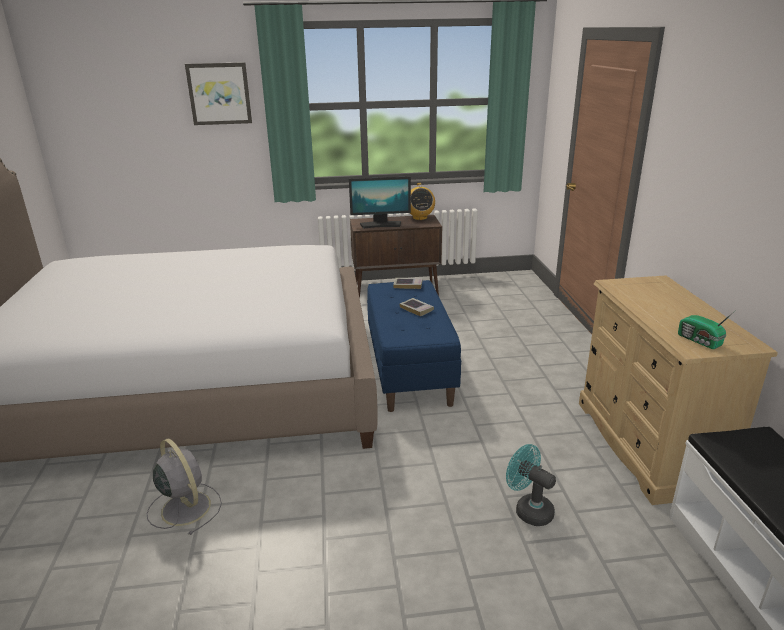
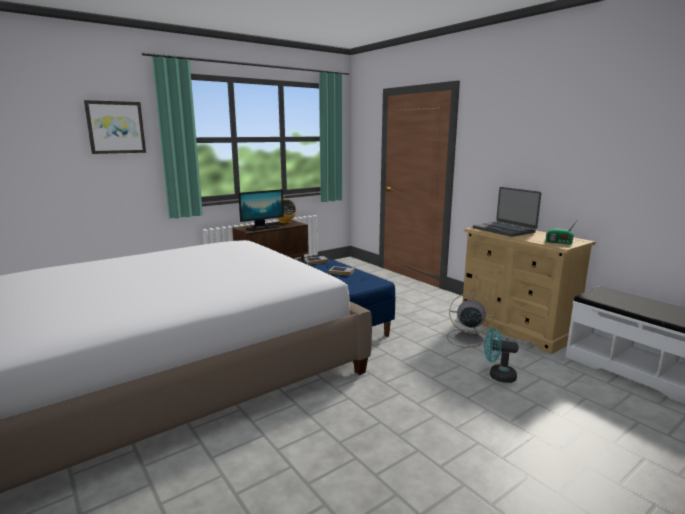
camera: 30 degrees left, 10 degrees down
(185, 507) = (263, 455): grey fan -> grey fan (467, 338)
(653, 295) = (504, 230): none -> laptop

